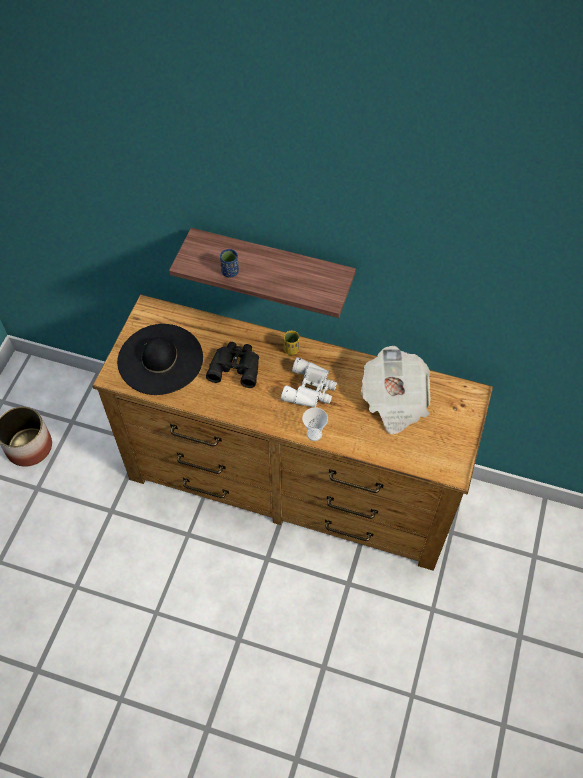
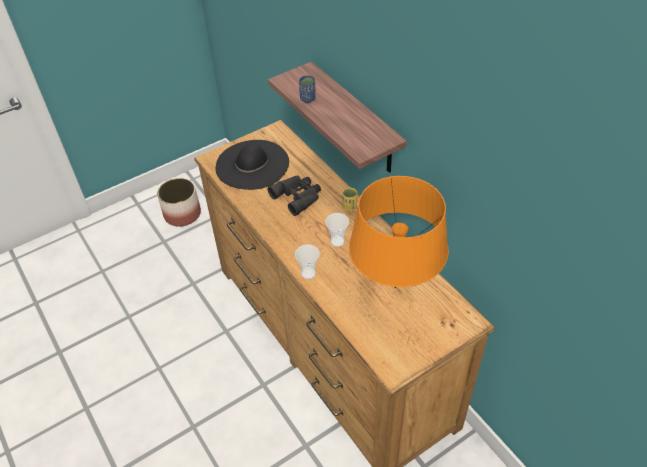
camera: 40 degrees right, 10 degrees down
(311, 389) = (337, 241): white binoculars -> cup
(394, 401) = (395, 288): newspaper -> orange table lamp

